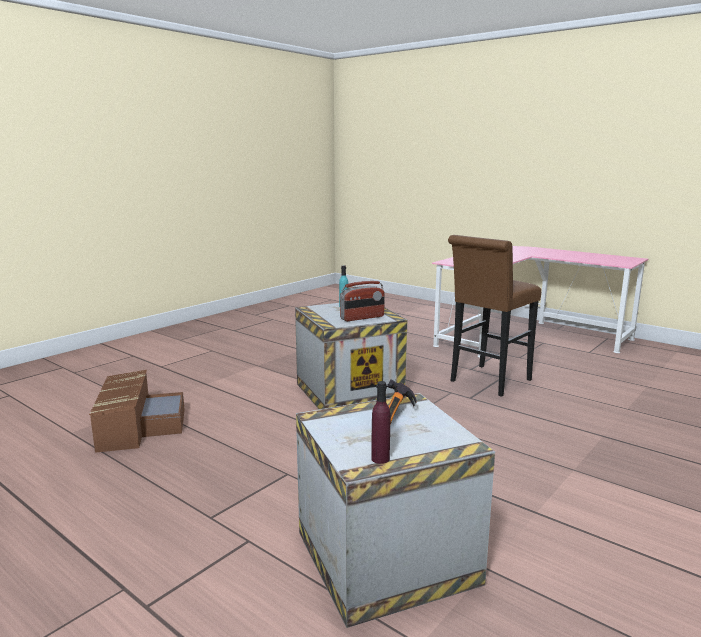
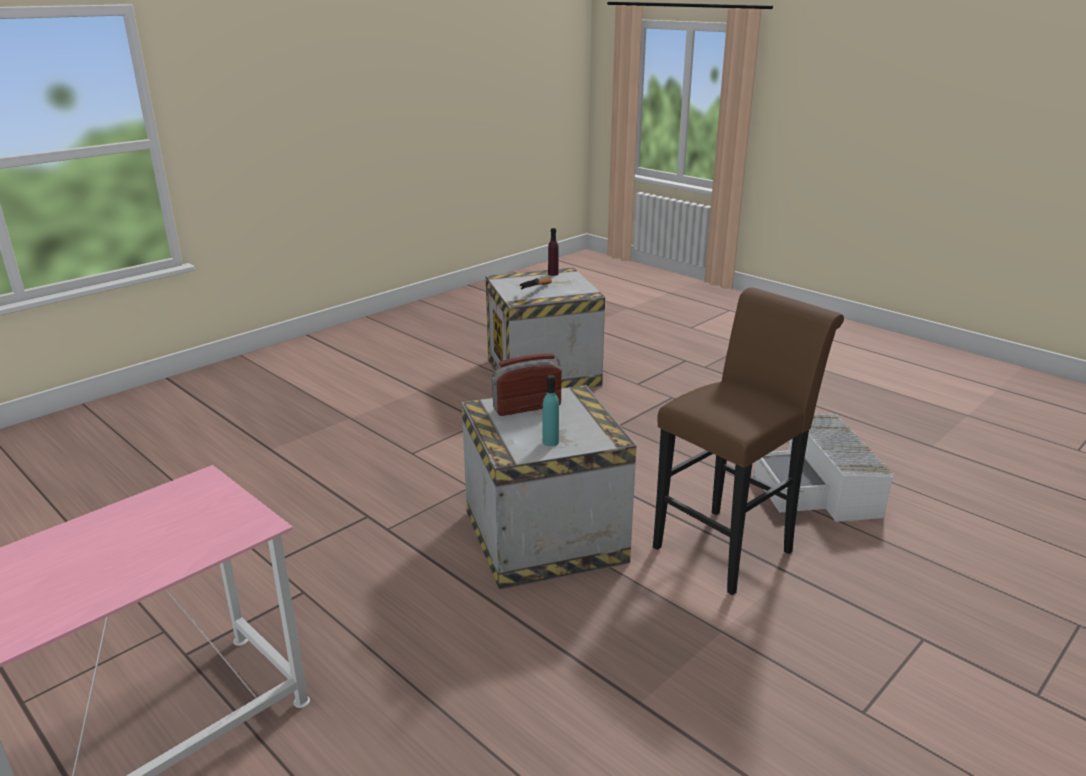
camera: 175 degrees left, 10 degrees up
(137, 425) = (819, 488): brown storage box -> white storage box
(487, 382) = (309, 551): brown stool -> brown stool (729, 545)

